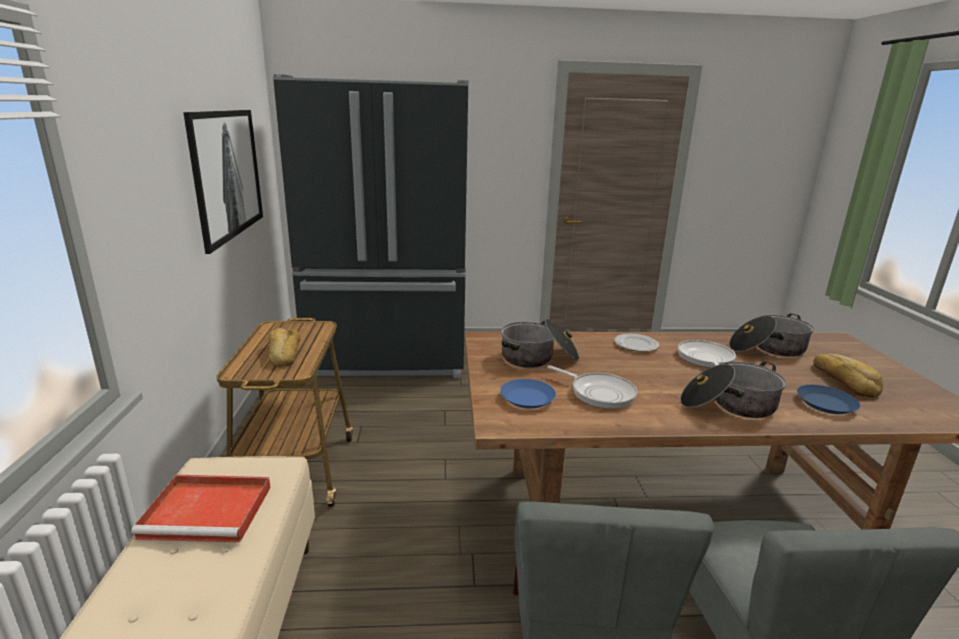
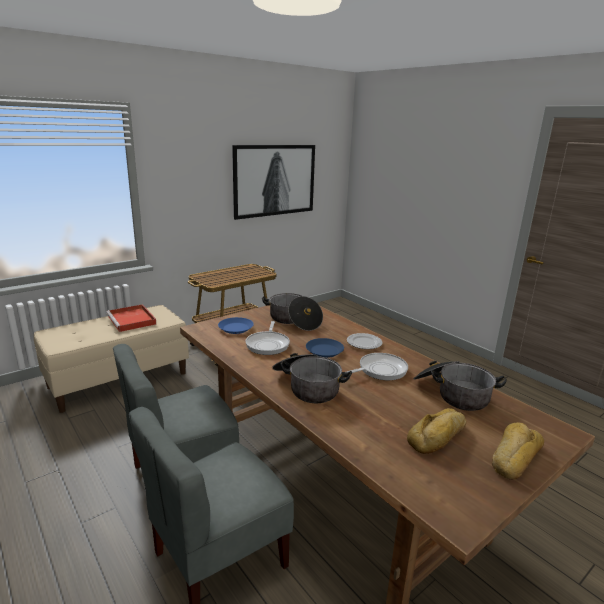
camera: 55 degrees right, 0 degrees up
(283, 353) = (227, 277): bread -> bread (513, 456)
(388, 359) = (364, 326): black fridge -> none
(826, 404) = (366, 427): blue plate -> blue plate (324, 351)

